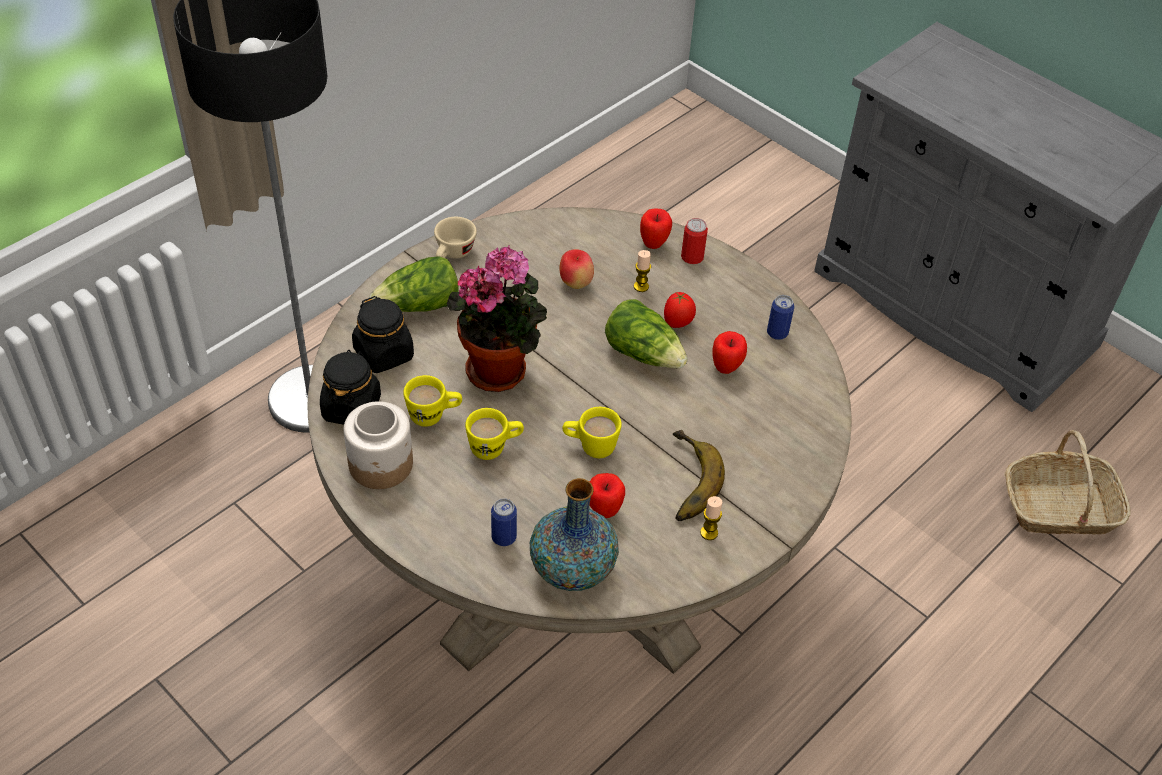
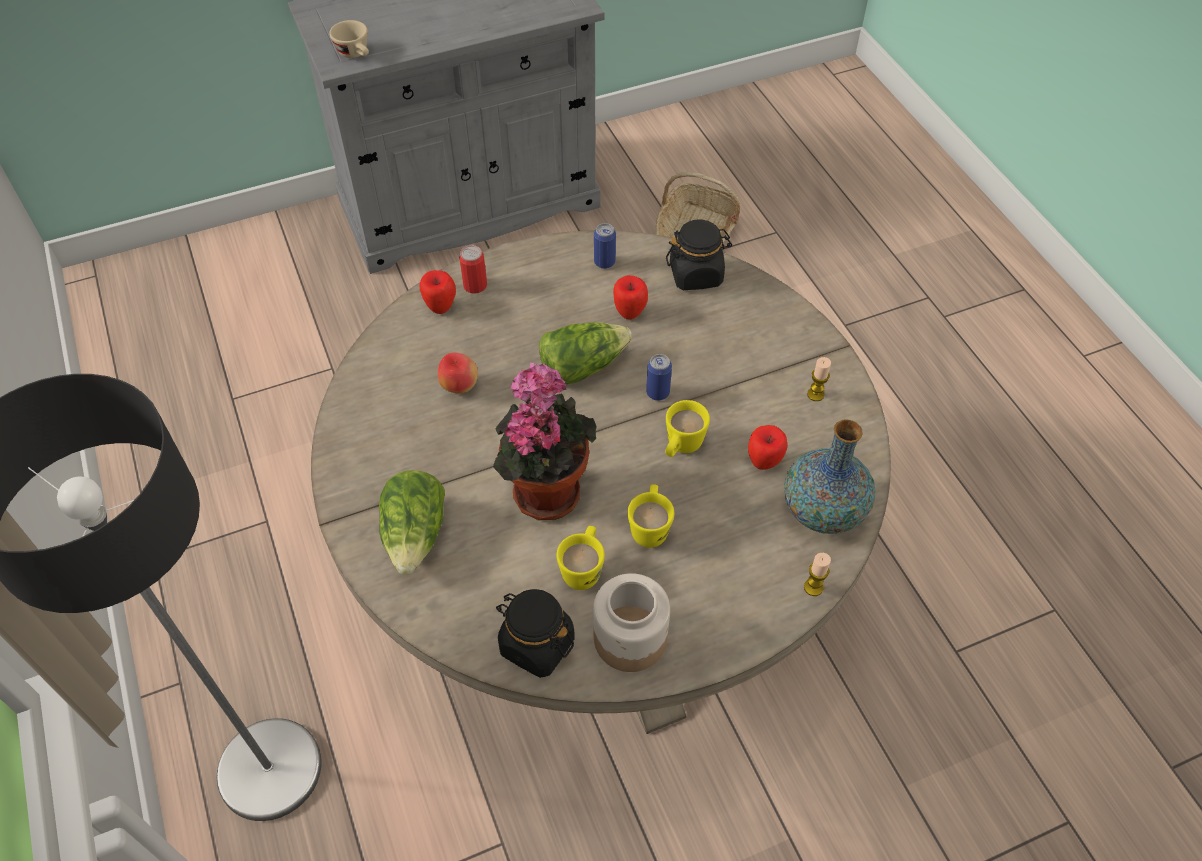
camera: 65 degrees left, 5 degrees up
(384, 354) = (471, 590): black jar -> black jar (696, 274)
(453, 254) = (354, 479): beige cup -> beige cup (356, 54)
(504, 537) = (767, 555): can -> can (657, 393)
(641, 286) = (492, 337): candle -> candle (813, 587)
(678, 323) = (556, 327): tomato -> none
(683, 481) = (750, 391): banana -> none

